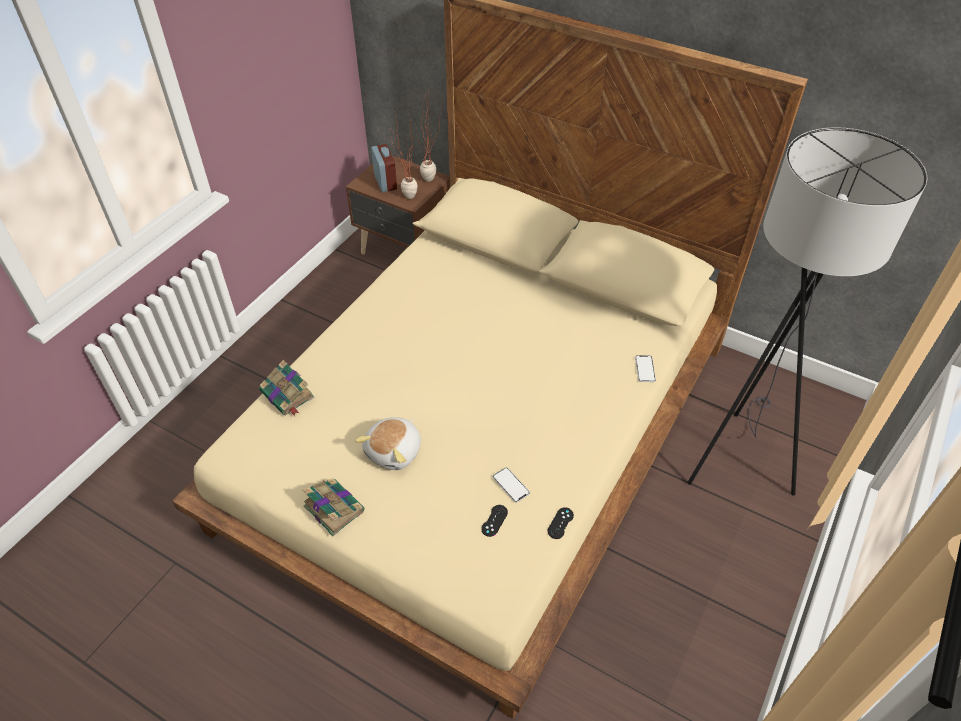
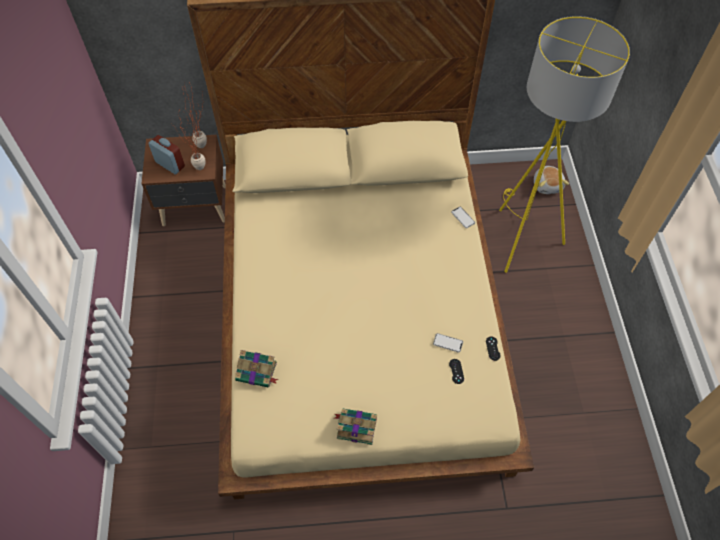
camera: 35 degrees left, 10 degrees up
(395, 451) = (360, 366): plush toy -> plush toy (547, 185)
(737, 455) = (518, 237): grey floor lamp -> yellow floor lamp

